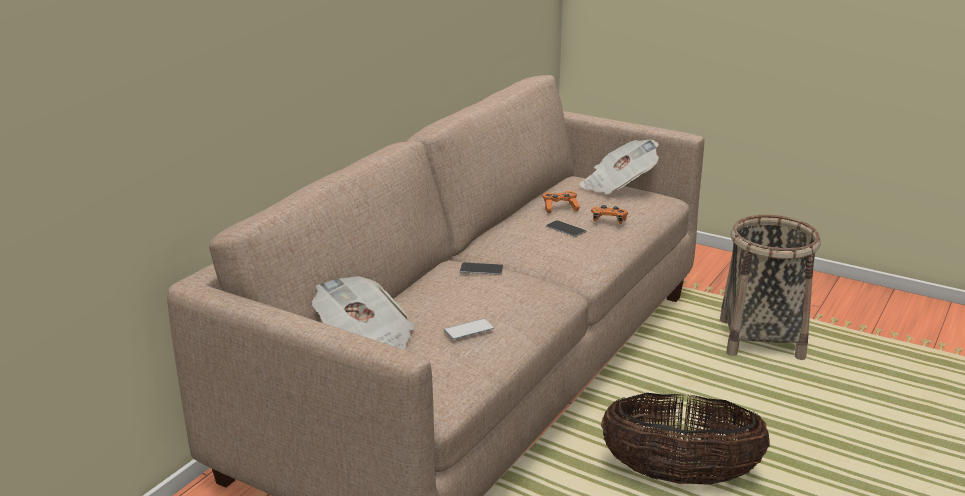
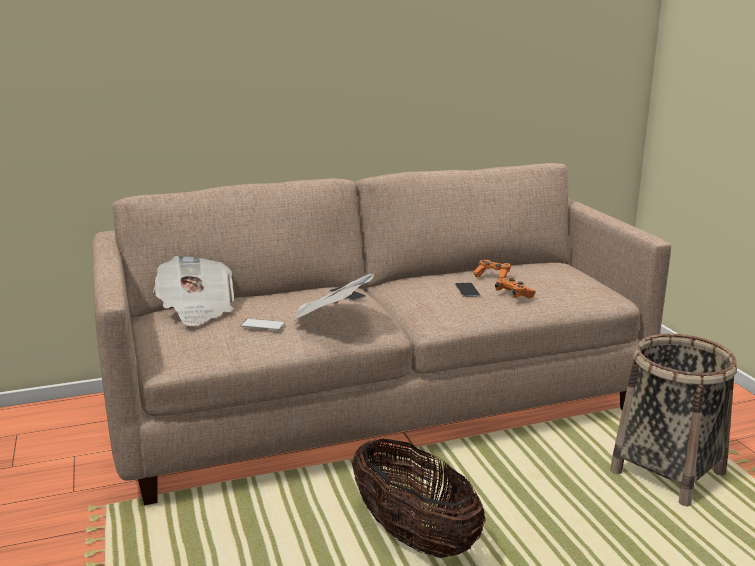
camera: 40 degrees right, 5 degrees down
(618, 186) = (576, 275): newspaper -> newspaper (331, 318)

